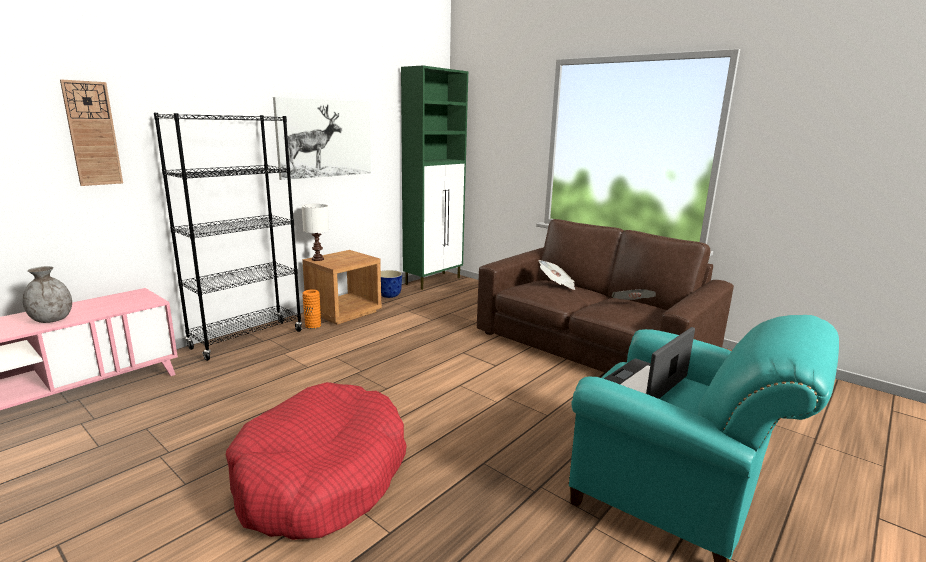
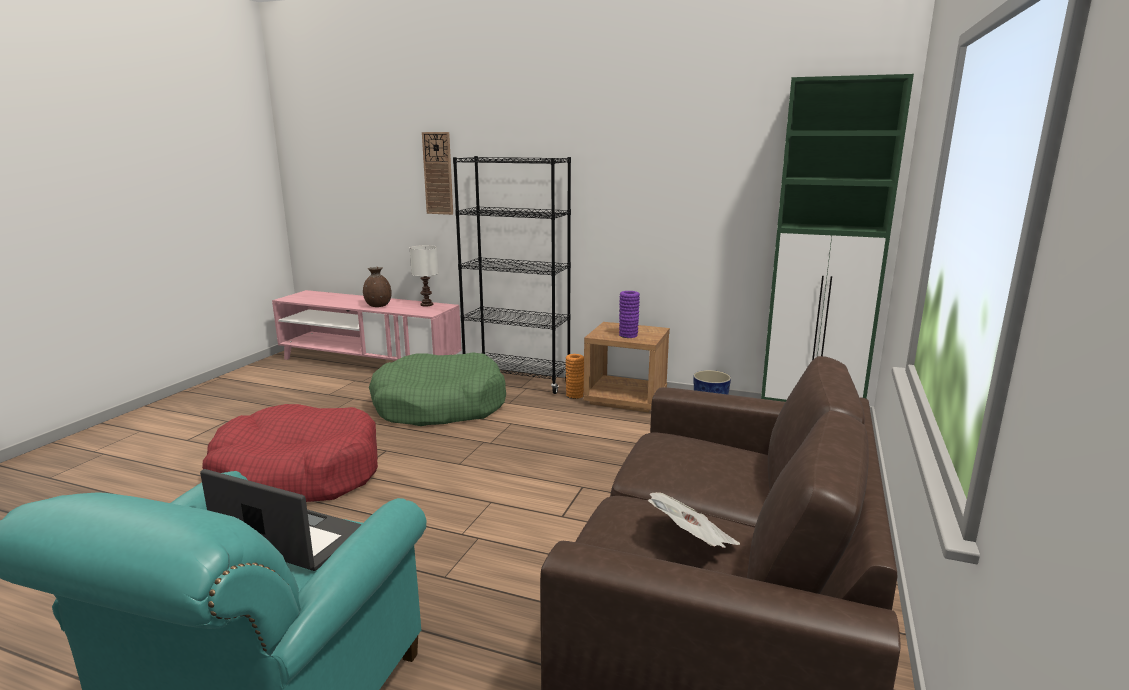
camera: 70 degrees right, 0 degrees up
(52, 320) = (378, 306): grey vase -> brown vase
(250, 381) = (439, 406): none -> green dog bed
(318, 259) = (610, 326): white table lamp -> white table lamp (426, 305)
(325, 138) = (652, 184): picture -> none
(349, 259) = (628, 335): none -> purple vase
(557, 285) = (723, 463): newspaper -> none

